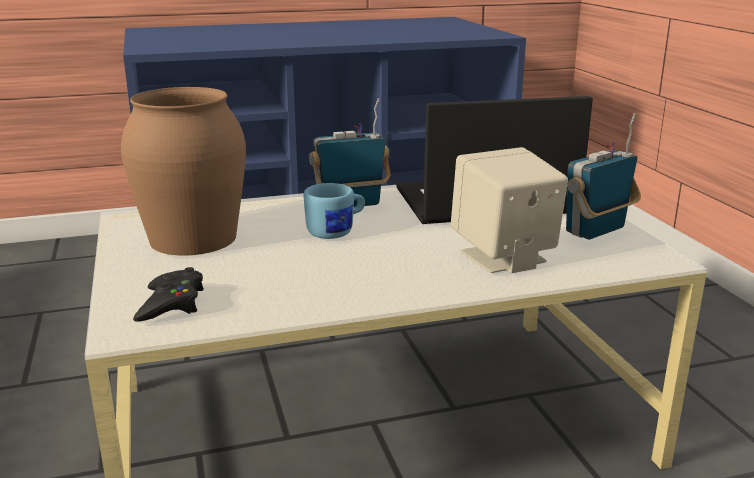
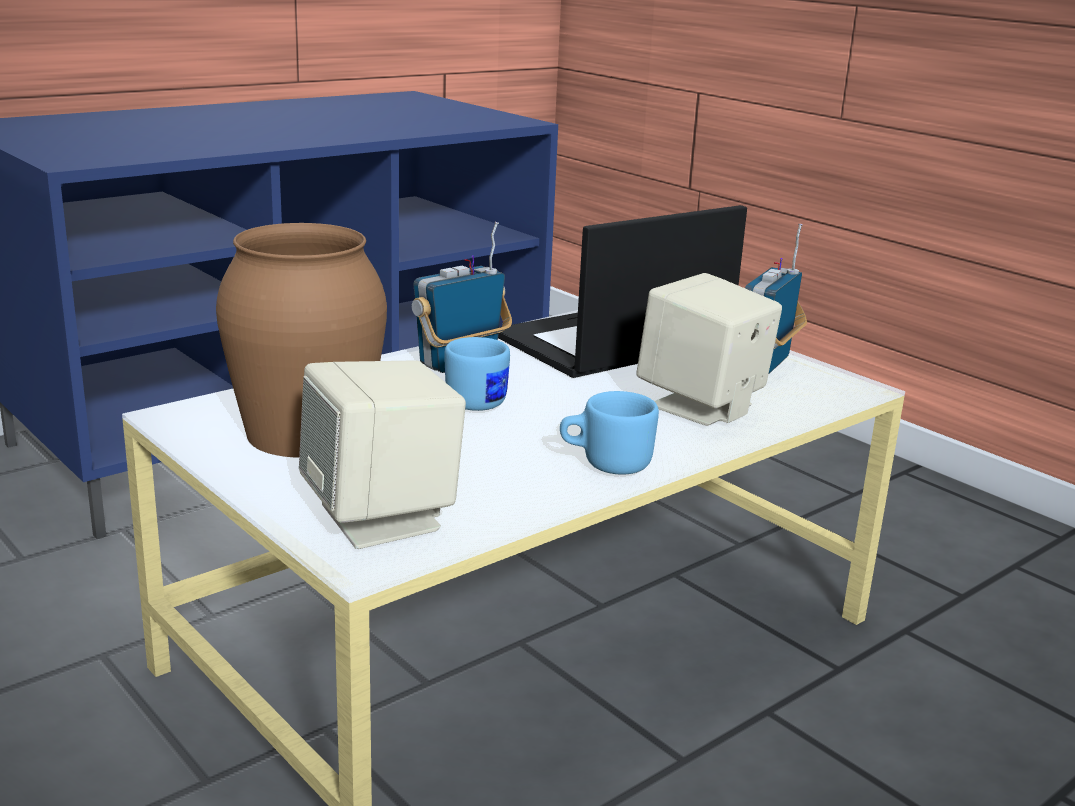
camera: 25 degrees left, 0 degrees up
(171, 303) = (382, 517): black game controller -> beige speaker
(375, 290) = (605, 464): none -> blue mug

